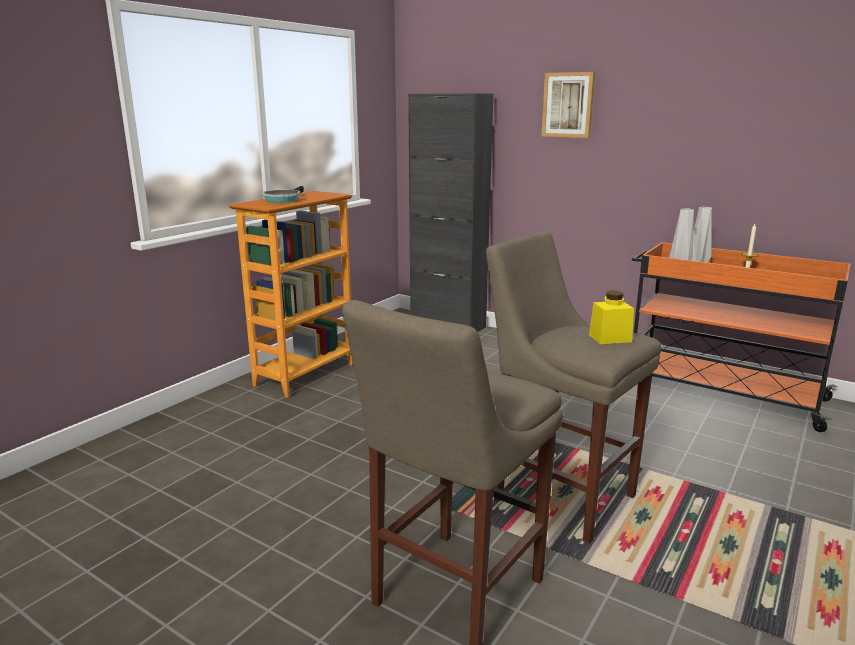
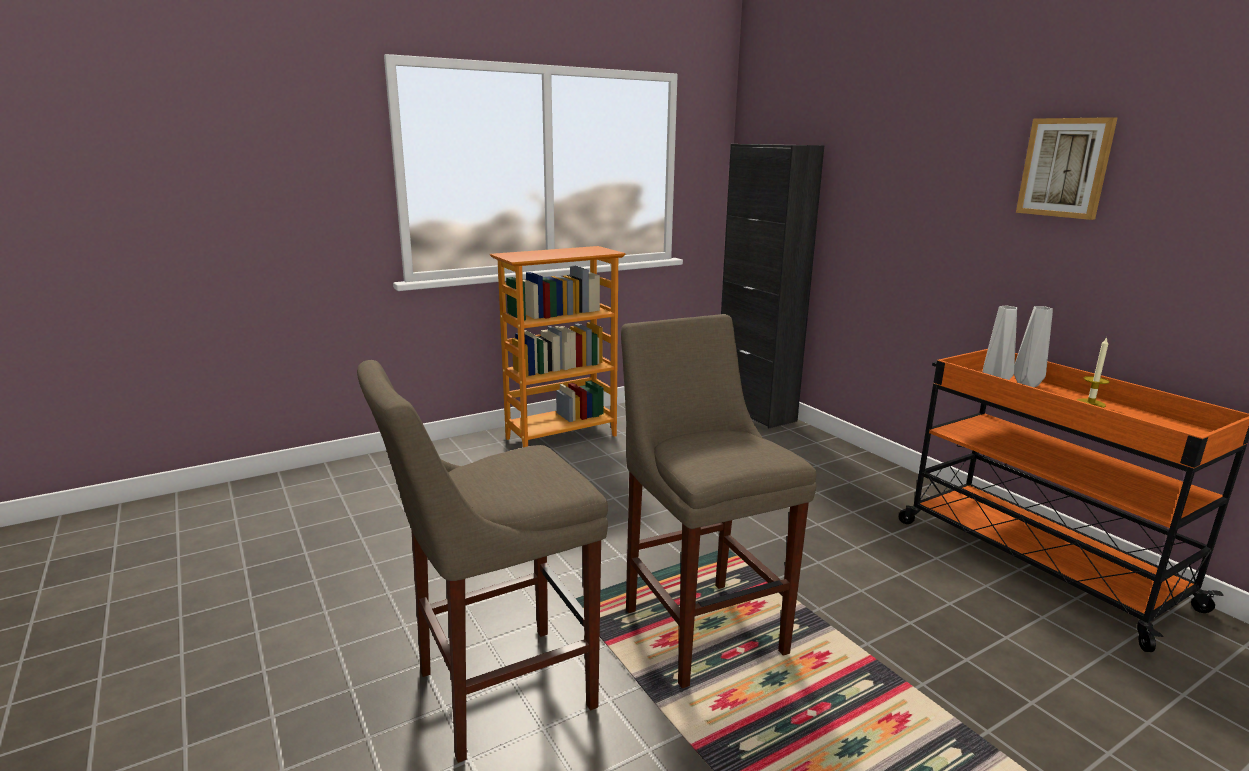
camera: 25 degrees right, 0 degrees up
(283, 200) = (546, 253): frying pan -> none
(568, 105) = (903, 162): picture -> picture (1065, 168)
(610, 338) = (745, 452): yellow jar -> none

